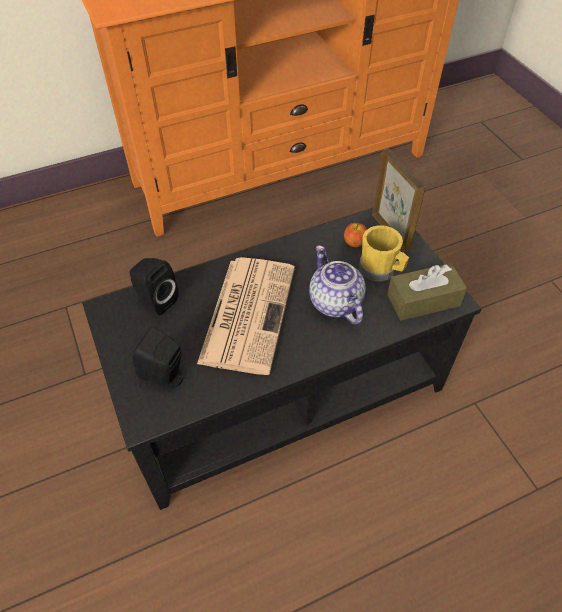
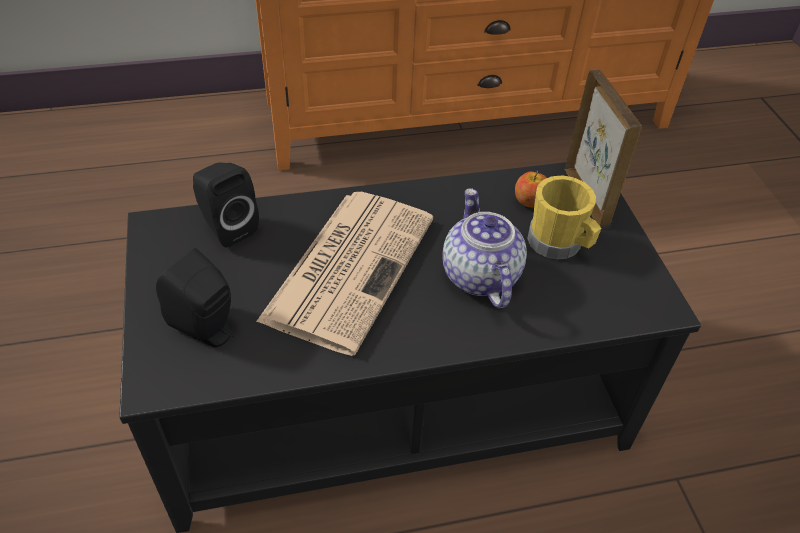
camera: 10 degrees right, 5 degrees down
(423, 300) = (613, 296): brown tissue box -> none

